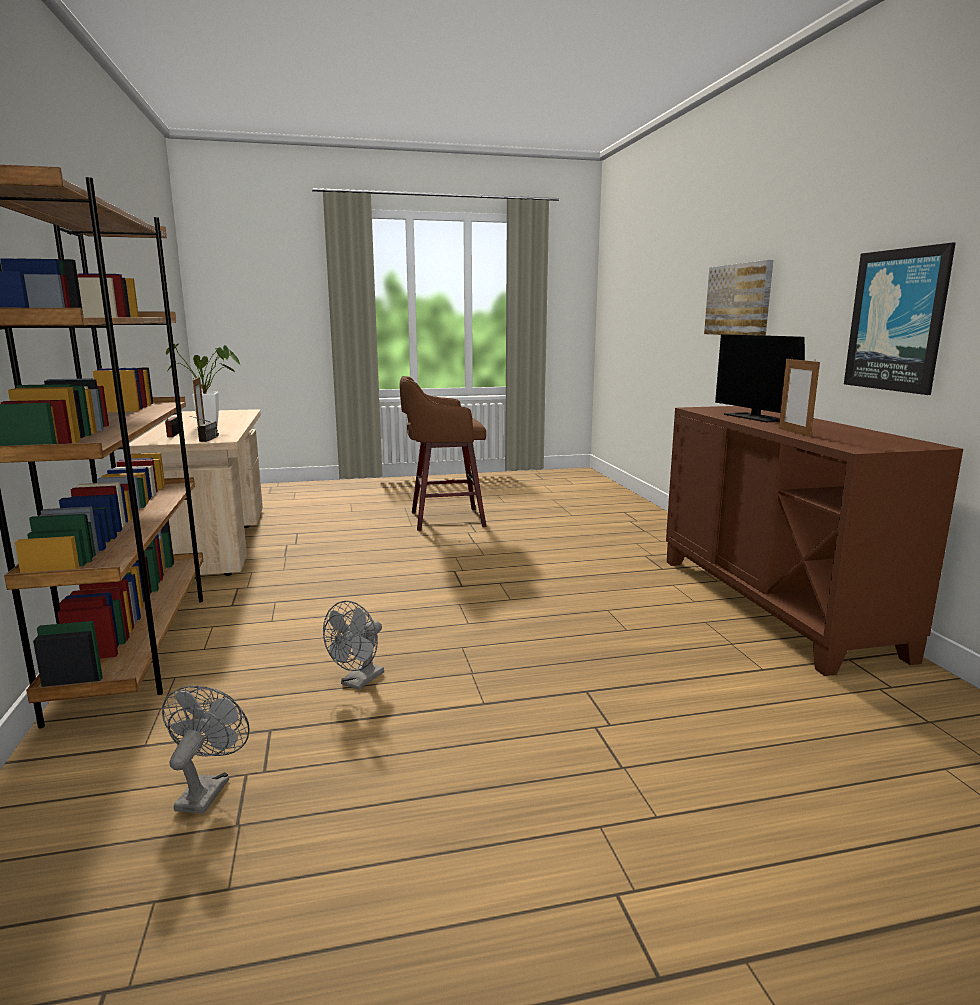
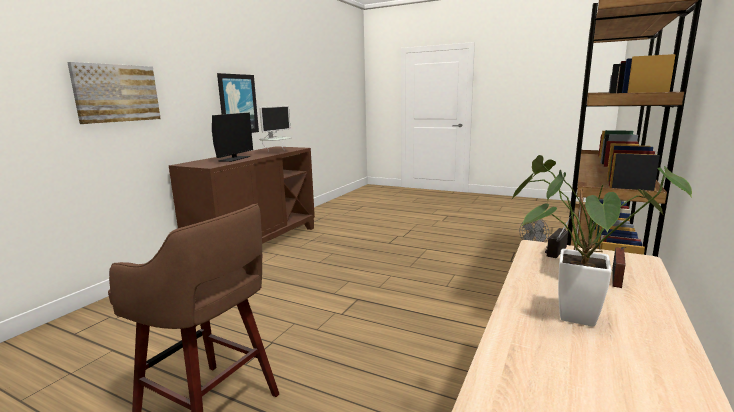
camera: 140 degrees left, 0 degrees up
(358, 682) = (467, 266): grey fan -> none
(794, 432) = (276, 153): picture frame -> monitor

